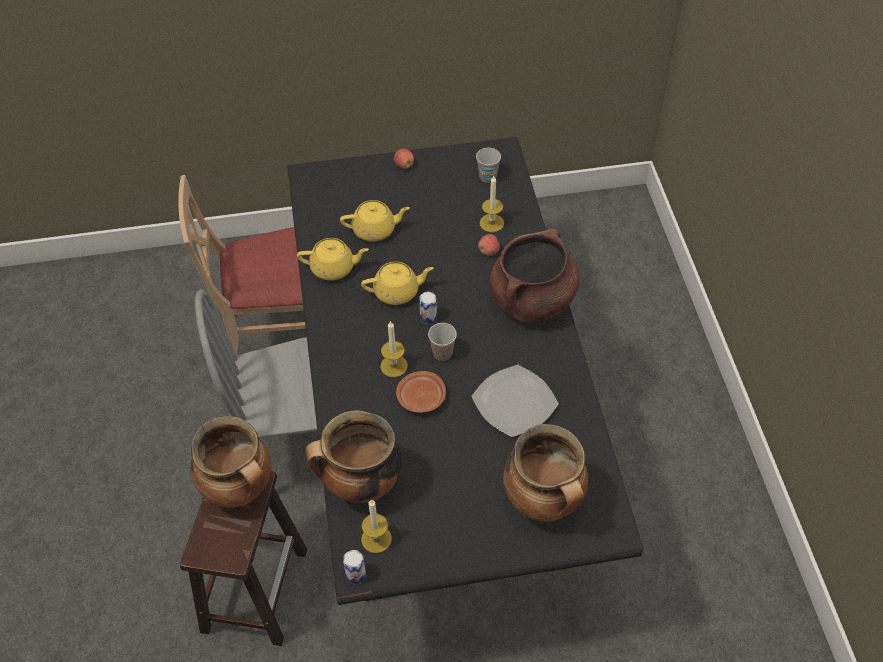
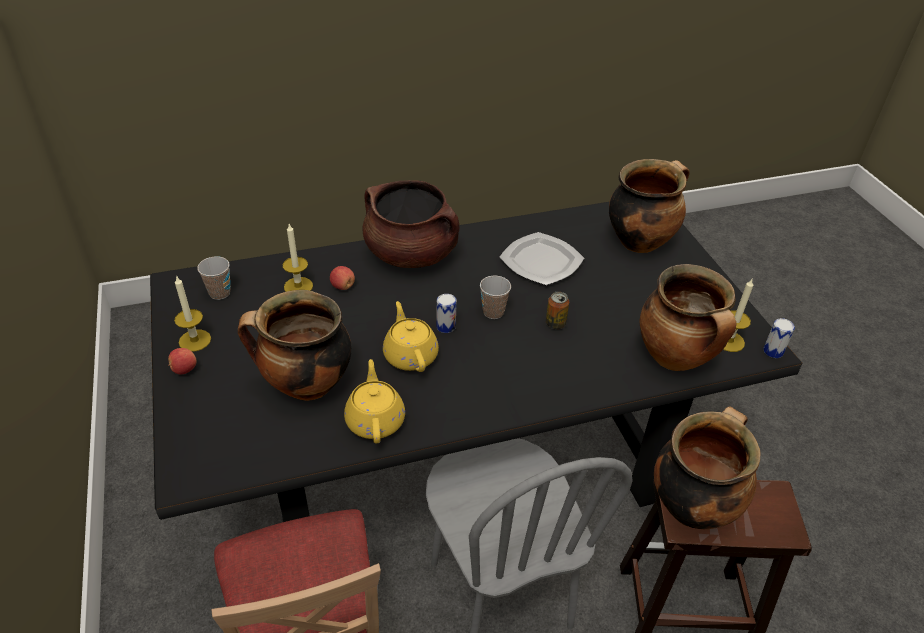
camera: 100 degrees left, 10 degrees down
(375, 230) = (306, 386): yellow teapot -> cooking pot
(394, 366) = (519, 348): candle -> candle (195, 340)
(421, 398) = (555, 324): brown plate -> can

